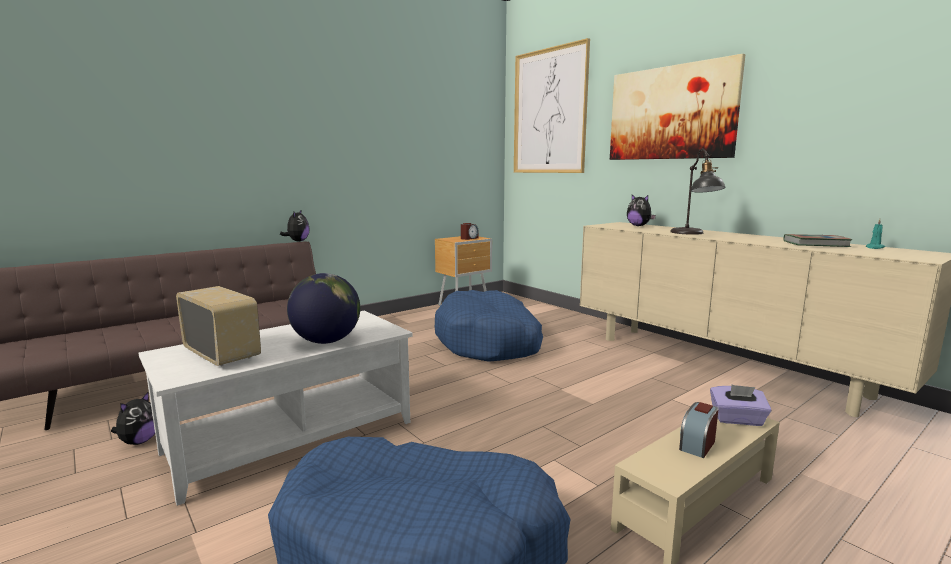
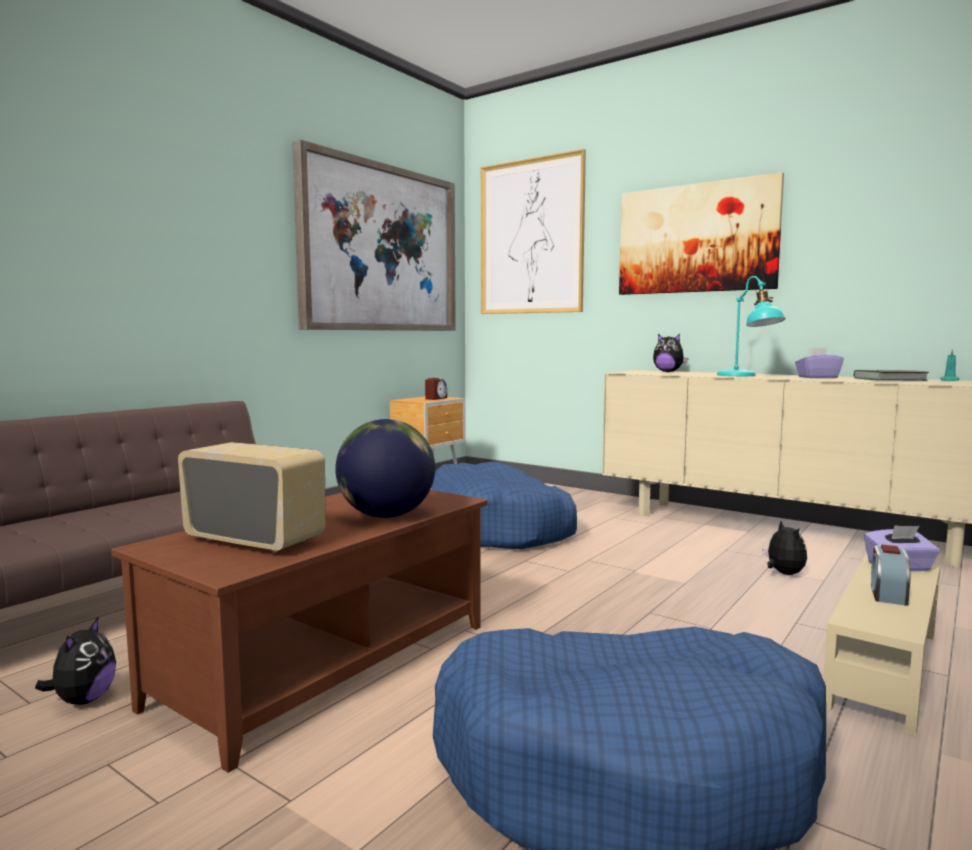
camera: 15 degrees left, 5 degrees down
(291, 436) = (326, 663): white coffee table -> brown coffee table
(297, 241) = (225, 401): plush toy -> plush toy (783, 573)
(428, 126) = (380, 249): none -> picture
(694, 234) = (748, 376): grey table lamp -> turquoise table lamp
(753, 238) = (817, 377): none -> purple tissue box

